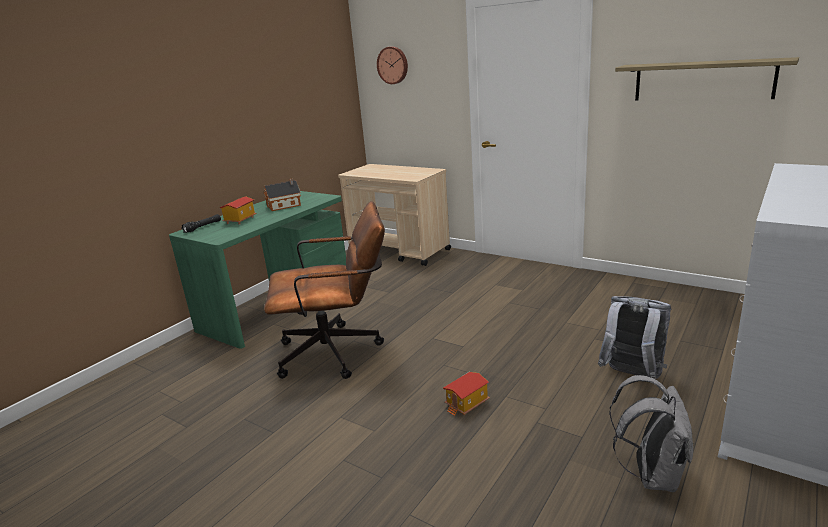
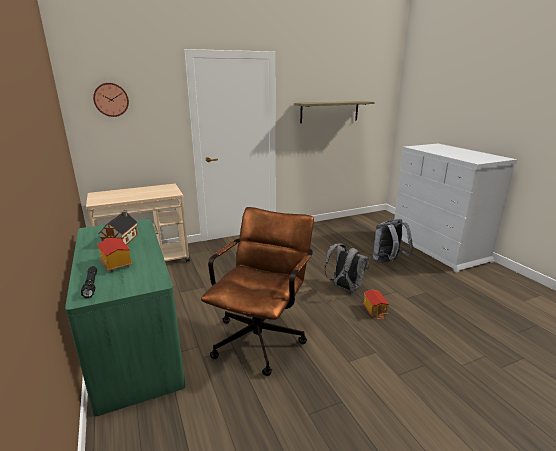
camera: 60 degrees left, 0 degrees up
(651, 474) = (461, 289): grey backpack -> grey backpack (345, 287)

